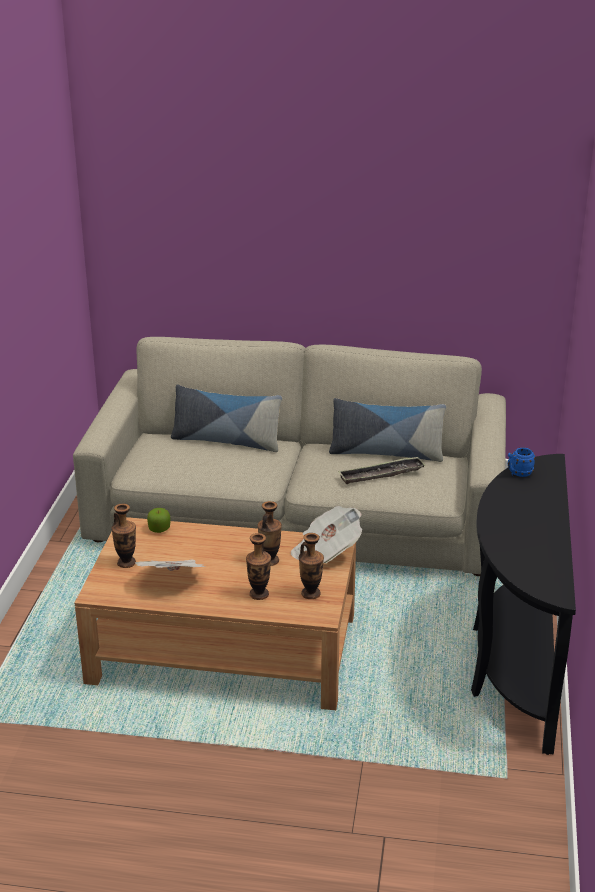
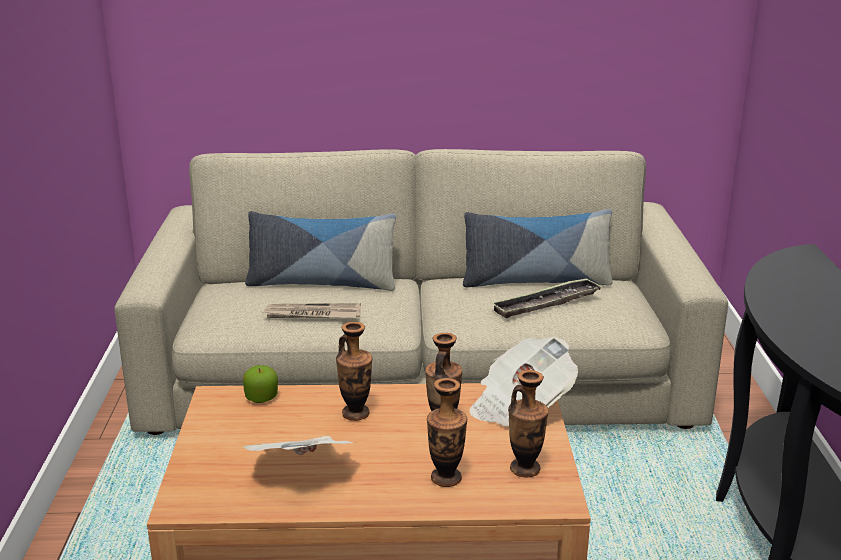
camera: 10 degrees left, 5 degrees down
(126, 563) = (222, 451): vase -> vase (355, 413)
(210, 468) = (312, 314): none -> newspaper
(518, 474) = (775, 270): blue mug -> none

